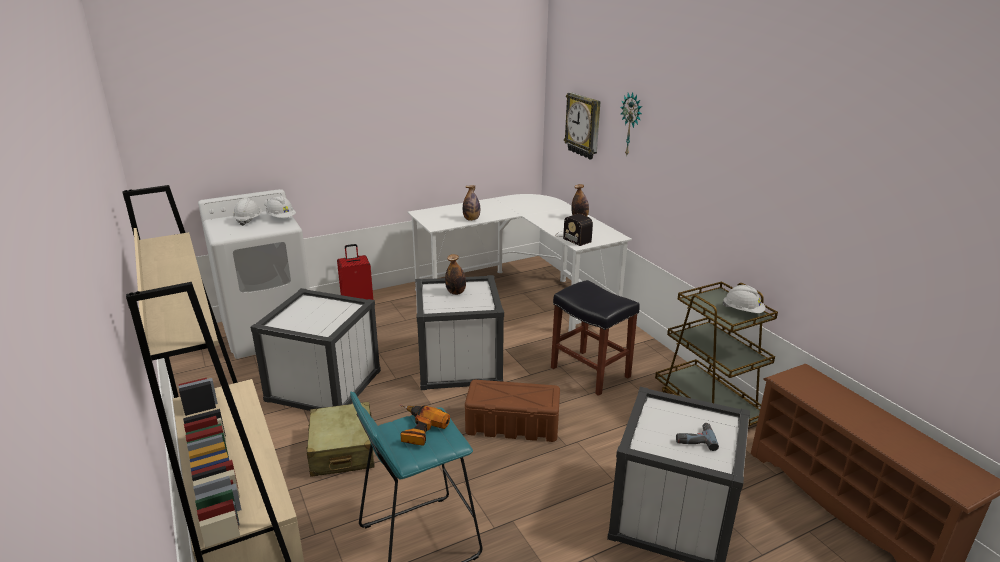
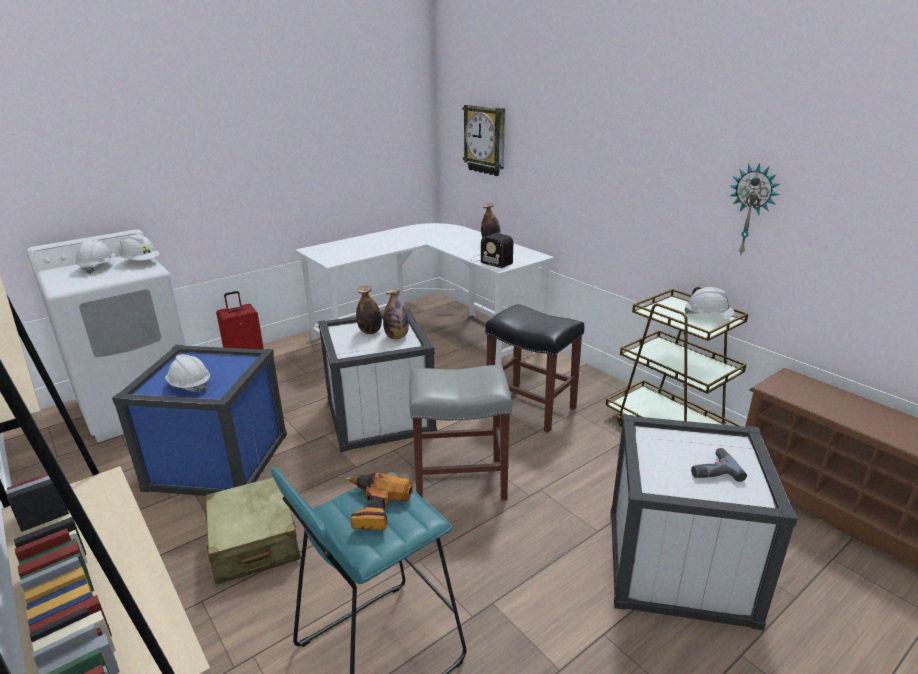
camera: 10 degrees left, 0 degrees up
(307, 323) = (190, 386): none -> white hard hat
(323, 385) = (217, 461): white storage box -> blue storage box
(471, 219) = (371, 252): bottle -> bottle (397, 337)
(513, 425) = (461, 480): brown storage box -> grey stool
(631, 124) = (545, 128): wall clock -> wall clock (751, 210)

